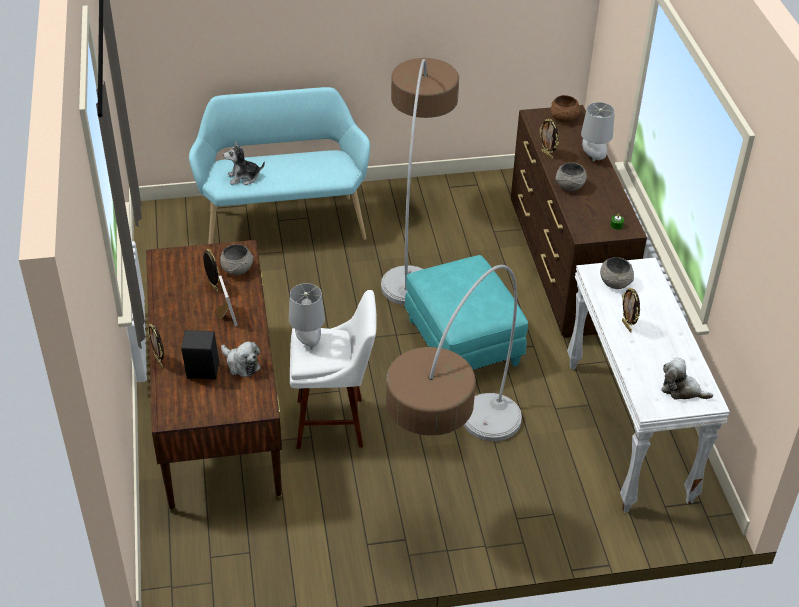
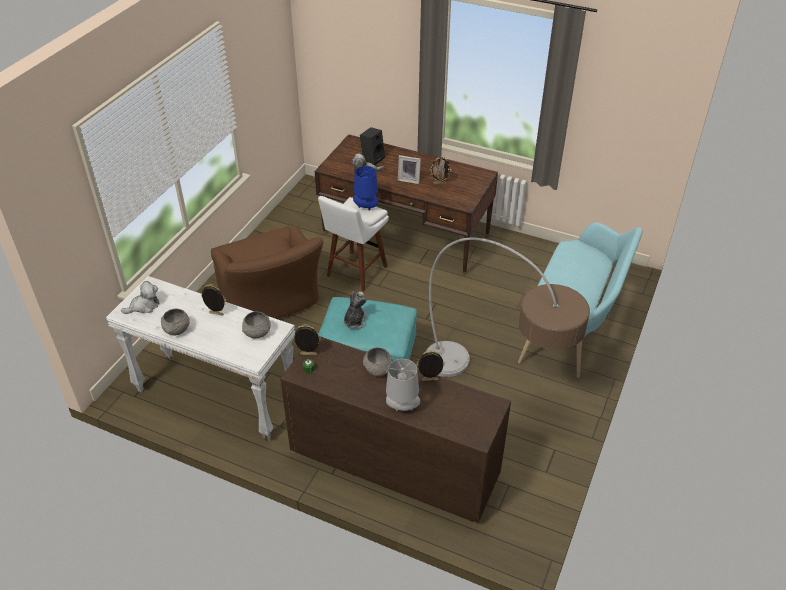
camera: 125 degrees right, 0 degrees up
(159, 362) = (395, 149): picture frame -> picture frame (308, 354)
(237, 269) = (447, 197): grey bowl -> grey bowl (177, 330)
(244, 177) = (572, 258): plush toy -> plush toy (354, 321)
(307, 341) = (366, 208): grey table lamp -> blue table lamp
(453, 474) = (271, 301): floor lamp -> brown armchair
(564, 118) = (474, 424): brown bowl -> none

